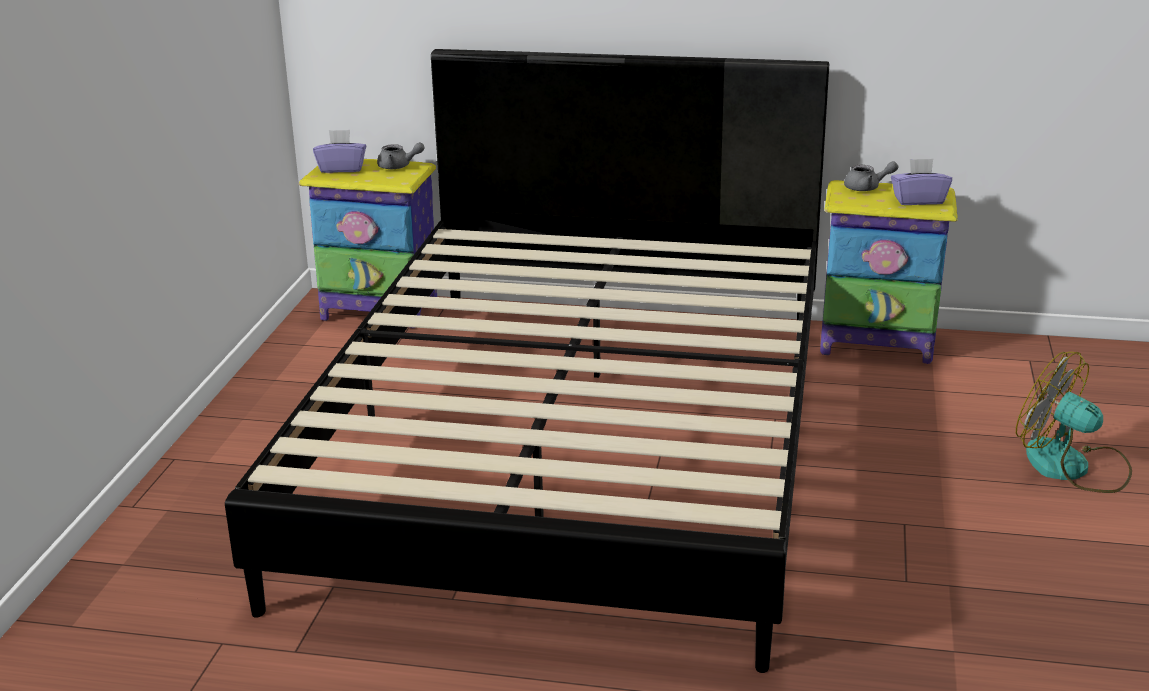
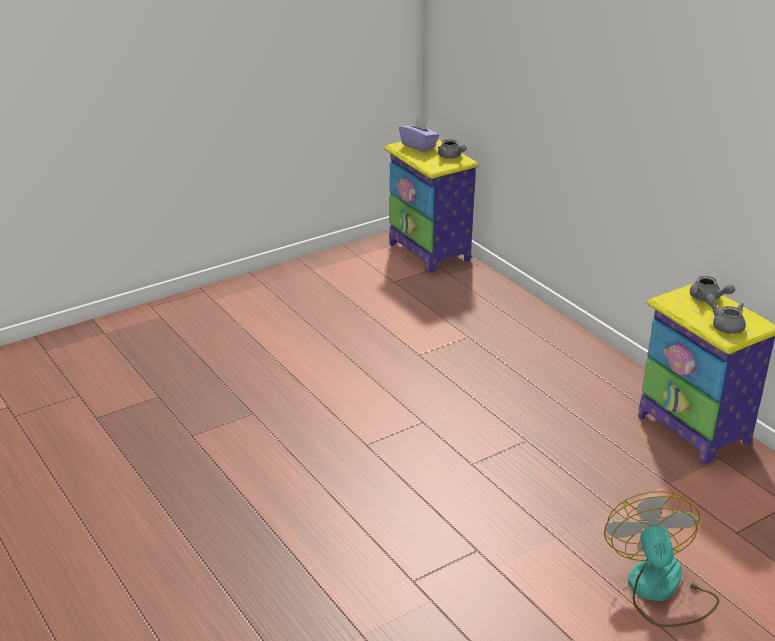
camera: 45 degrees right, 5 degrees up
(578, 445) = (388, 391): black bed -> none
(918, 200) = (724, 325): purple tissue box -> grey teapot

